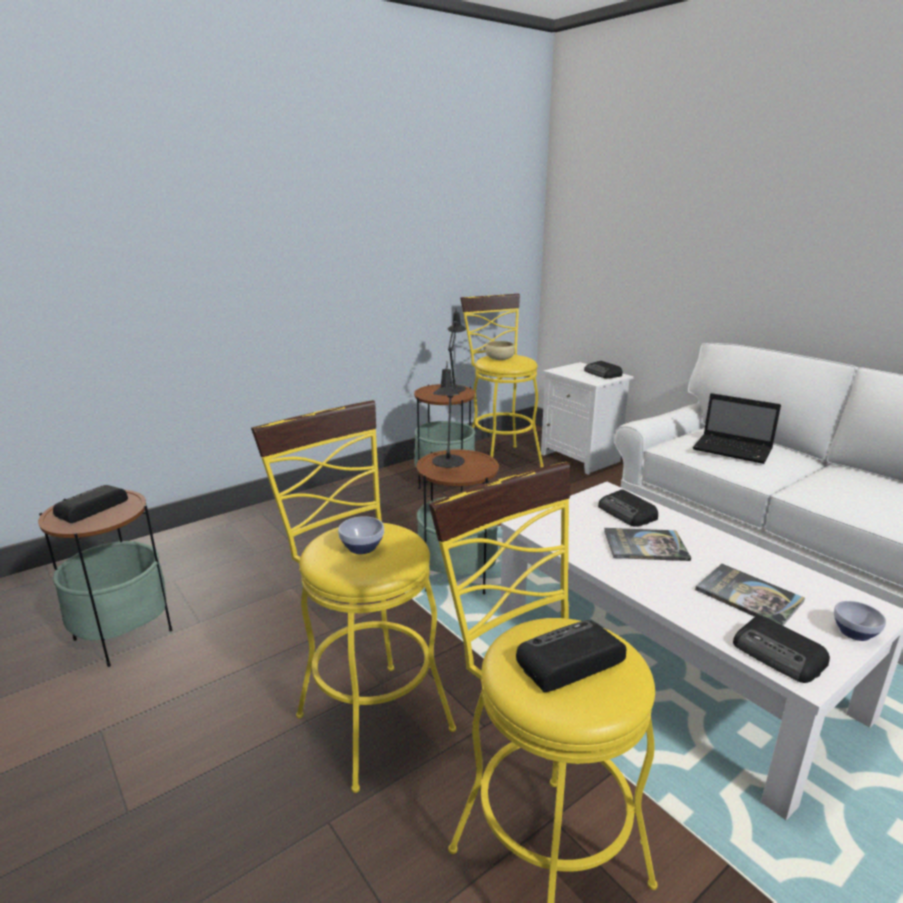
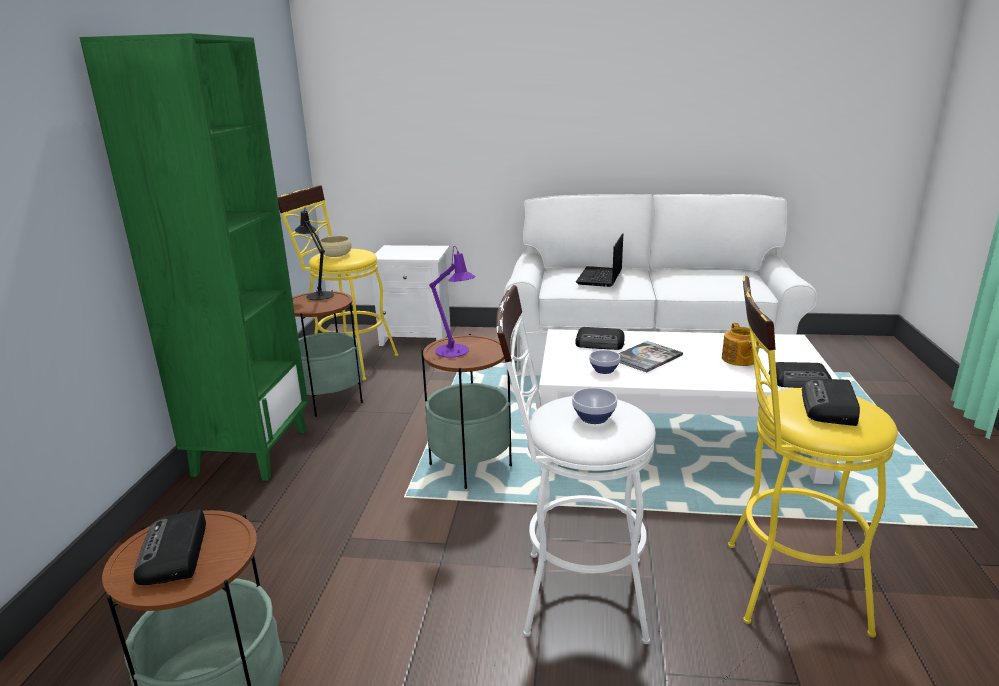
camera: 45 degrees left, 0 degrees up
(351, 494) = (251, 451): none -> green bookcase
(367, 714) = (571, 594): yellow stool -> white stool
(447, 463) = (455, 352): black table lamp -> purple table lamp
(603, 374) = (423, 249): radio -> none
(734, 450) = (600, 278): laptop -> laptop turned 120 degrees clockwise
(748, 596) = (739, 359): book -> teapot
(855, 633) = (804, 355): bowl -> bowl (605, 370)

